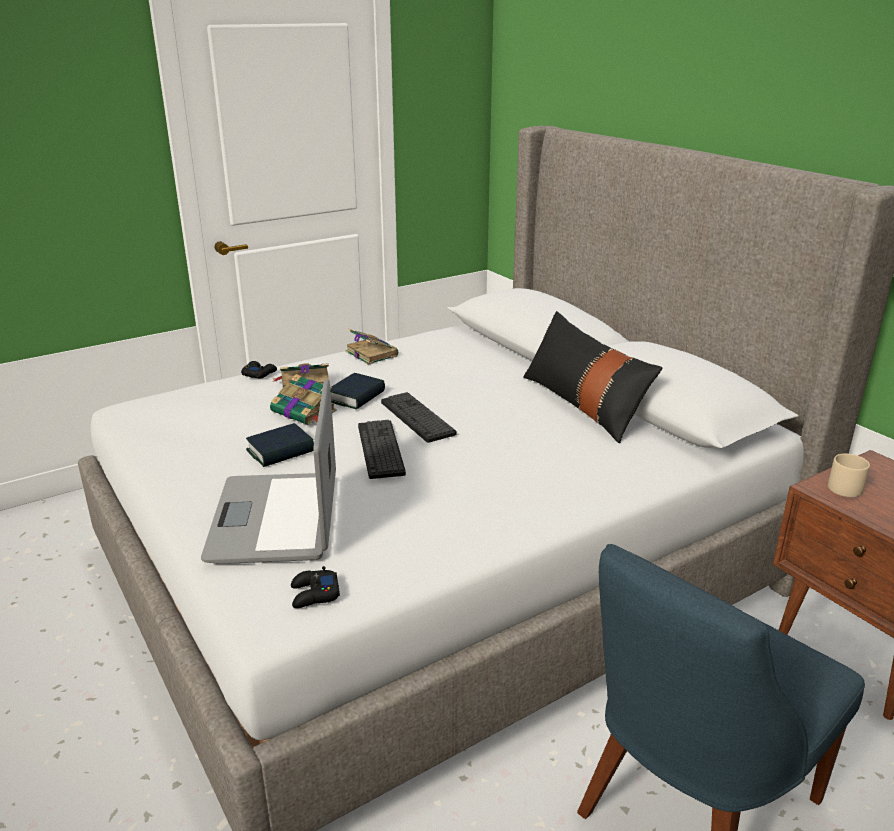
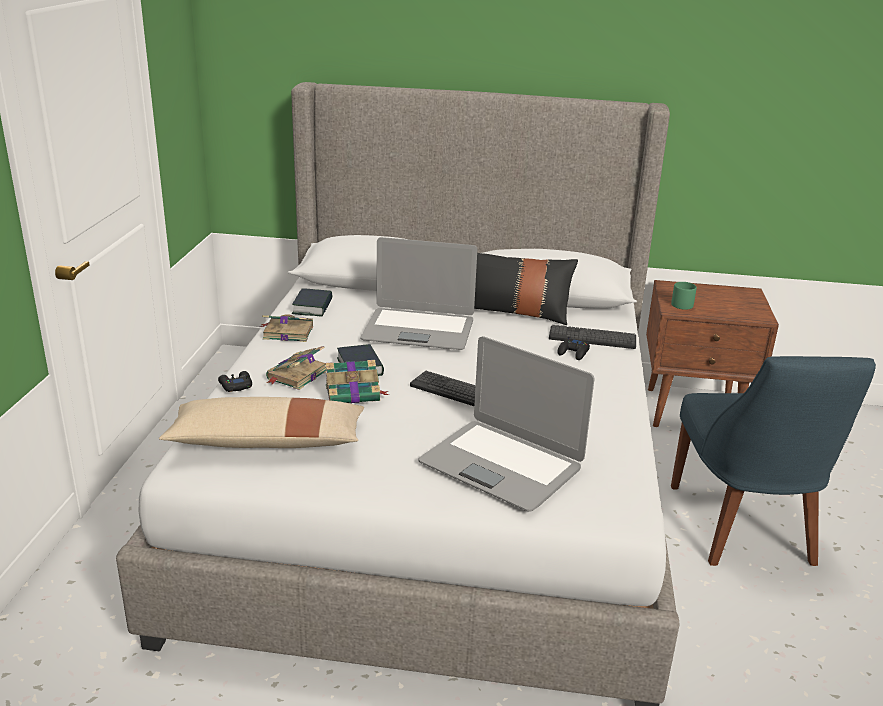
camera: 50 degrees left, 0 degrees up
(190, 417) = (267, 441): none -> beige pillow
(280, 451) = (399, 427): book -> book (312, 307)
(314, 594) = (615, 488): black game controller -> black game controller (573, 353)
(417, 418) = (432, 362): keyboard -> keyboard (592, 338)
(466, 390) = (418, 330): none -> laptop
(847, 486) = (680, 303): beige mug -> green mug

